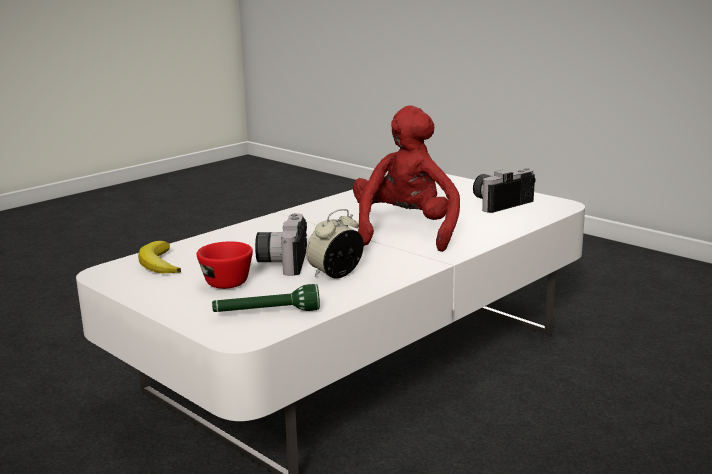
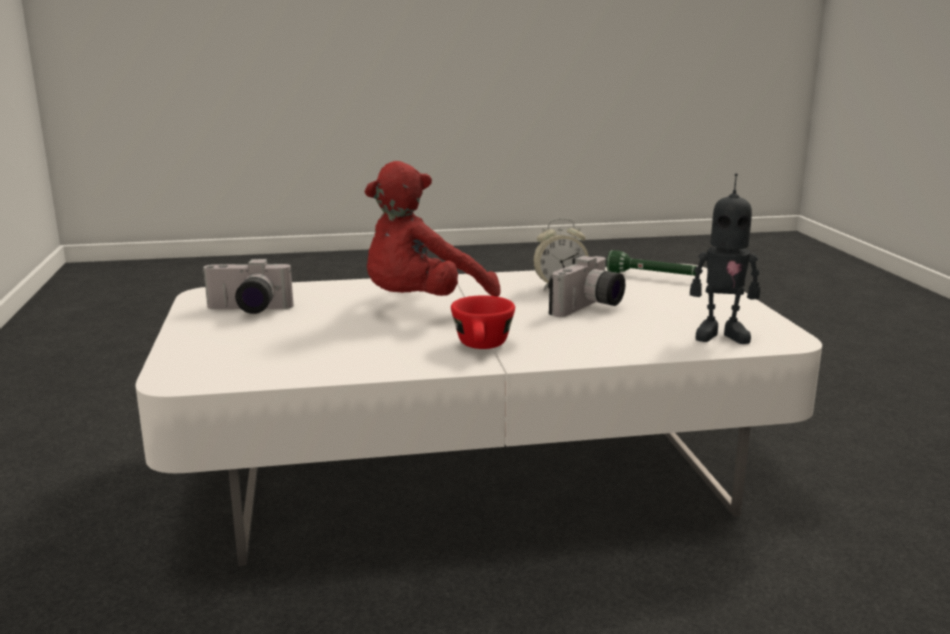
camera: 145 degrees left, 0 degrees up
(158, 264) = (720, 335): banana -> toy robot
(223, 281) = (665, 304): red cup -> red cup (483, 347)

